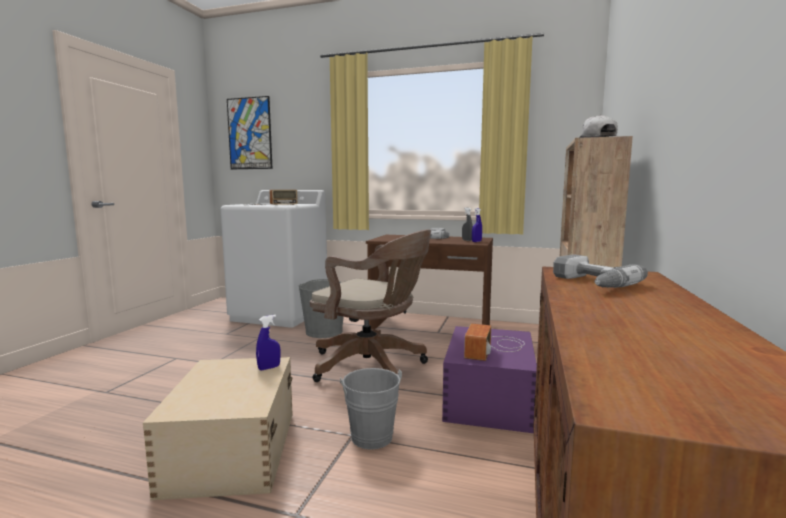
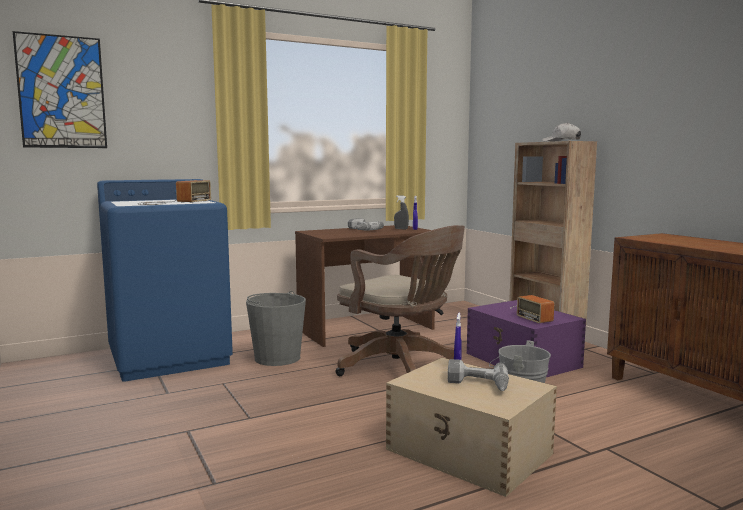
camera: 45 degrees left, 0 degrees up
(280, 314) = (170, 357): white washing machine -> blue washing machine
(373, 366) = (401, 368): brown office chair -> brown office chair turned 60 degrees clockwise
(589, 283) = (679, 241): power drill -> power drill (477, 384)

